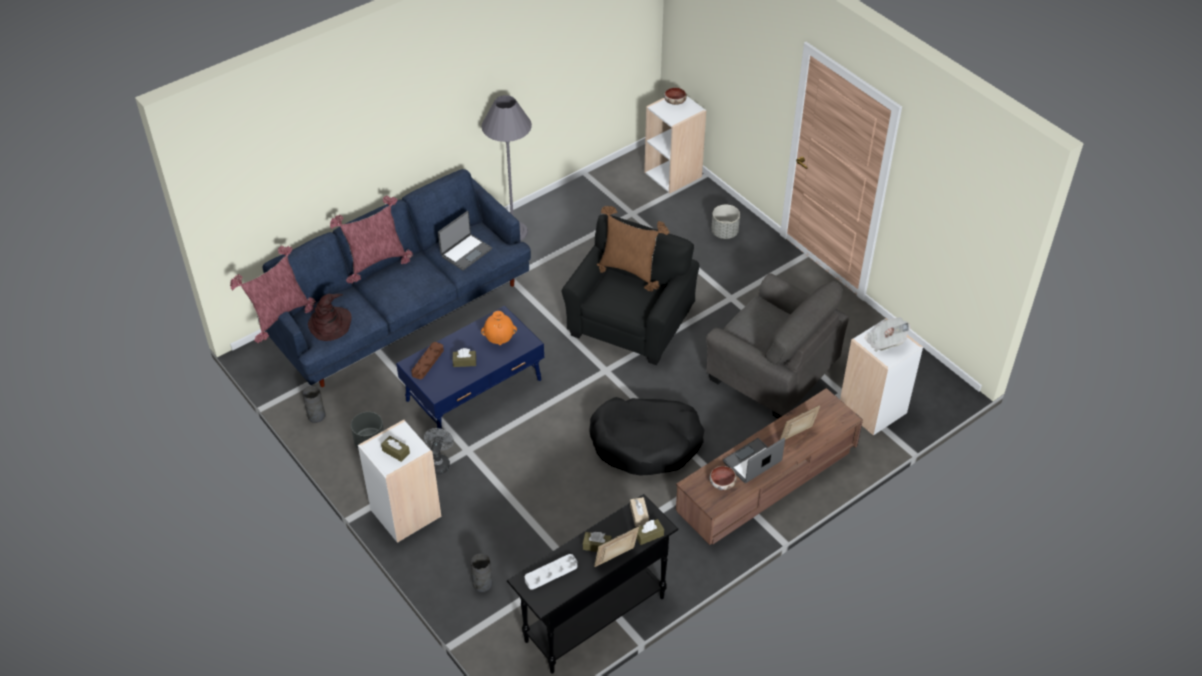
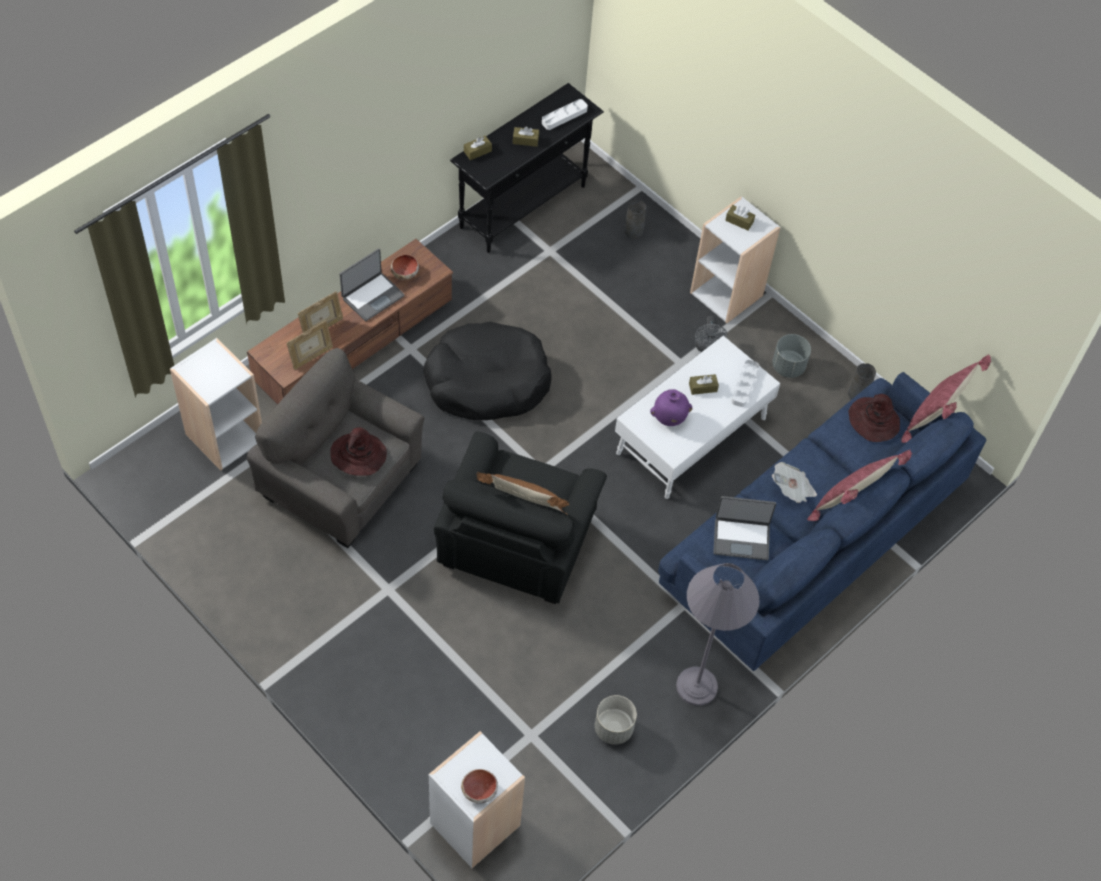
camera: 170 degrees right, 10 degrees up
(427, 362) = (744, 385): brown tray -> white tray
(465, 252) = (741, 538): laptop -> laptop turned 120 degrees counterclockwise
(474, 389) = (691, 436): blue coffee table -> white coffee table
(500, 340) = (669, 419): orange vase -> purple vase
(616, 559) = (506, 130): picture frame -> picture frame (311, 357)
(639, 515) = (488, 168): beige tissue box -> none
(724, 232) = (395, 707): grey planter -> grey planter (613, 729)
(759, 323) = (358, 455): none -> brown hat
(885, 341) = (213, 372): newspaper -> newspaper (792, 490)

